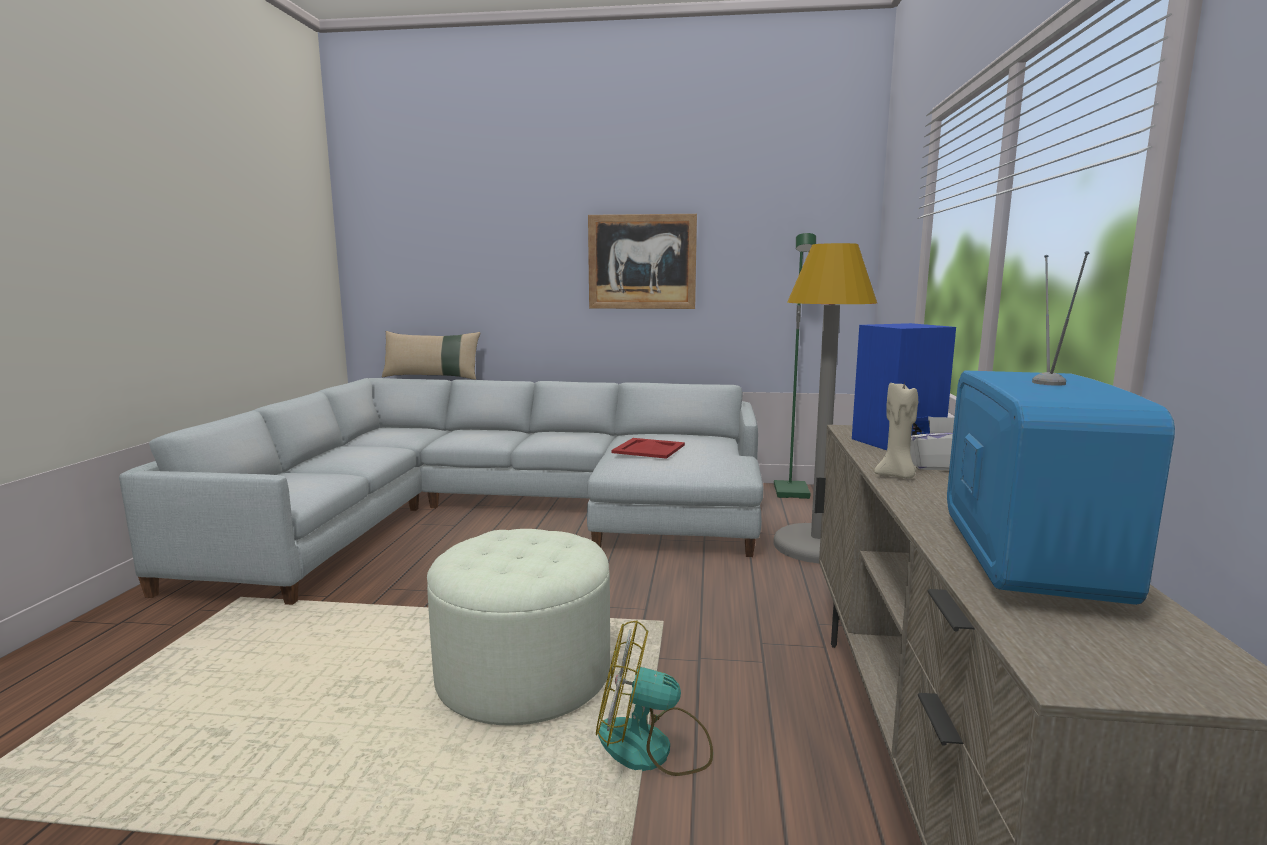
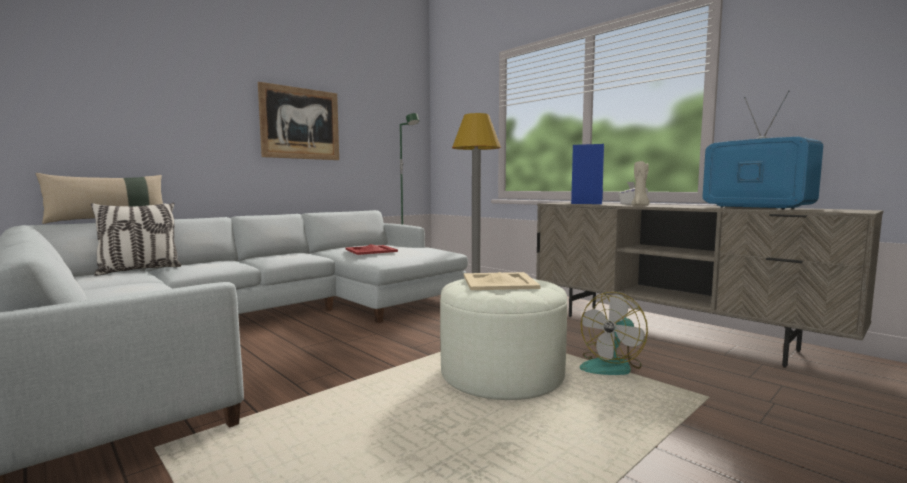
camera: 50 degrees left, 5 degrees down
(430, 430) = (139, 270): none -> pillow
(520, 549) = (500, 282): none -> beige tray

